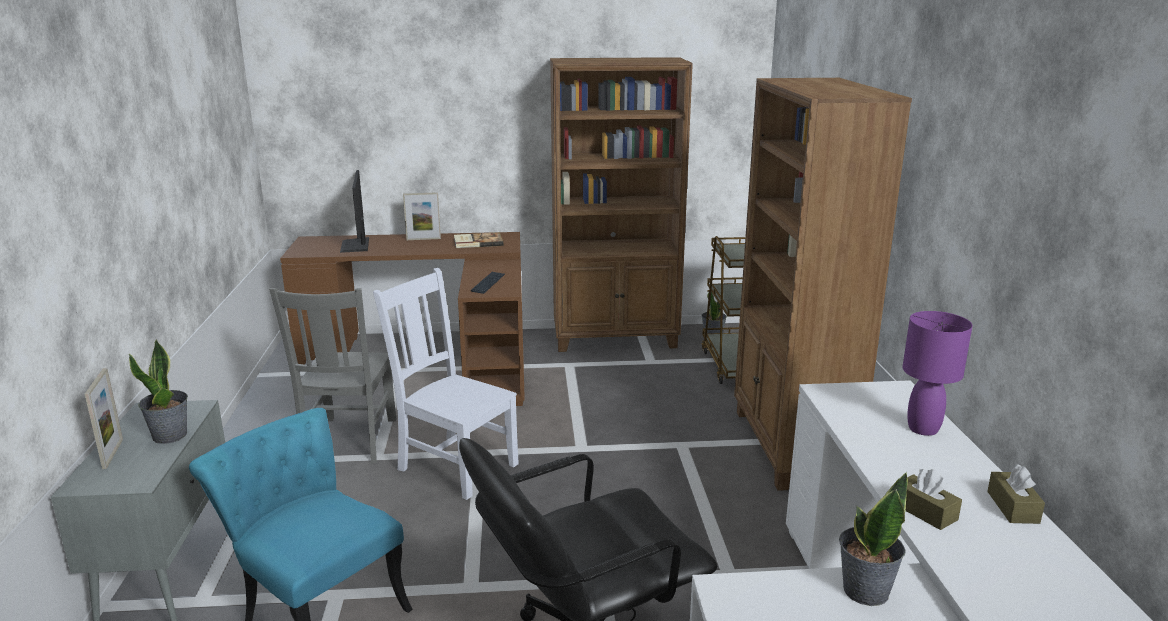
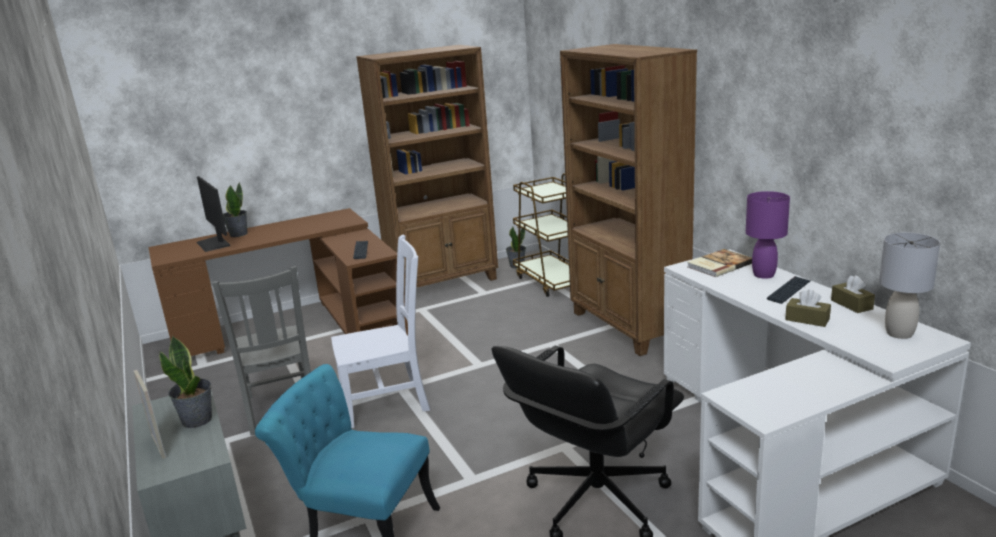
camera: 20 degrees left, 0 degrees up
(423, 239) = (271, 228): picture frame -> none
(455, 465) = (388, 402): white chair -> white chair turned 150 degrees clockwise
(477, 242) = (322, 222): book -> book (718, 265)
(864, 590) = (808, 372): potted plant -> potted plant (238, 234)
(937, 461) = (789, 291): none -> keyboard
(1048, 574) = (900, 333): none -> grey table lamp

